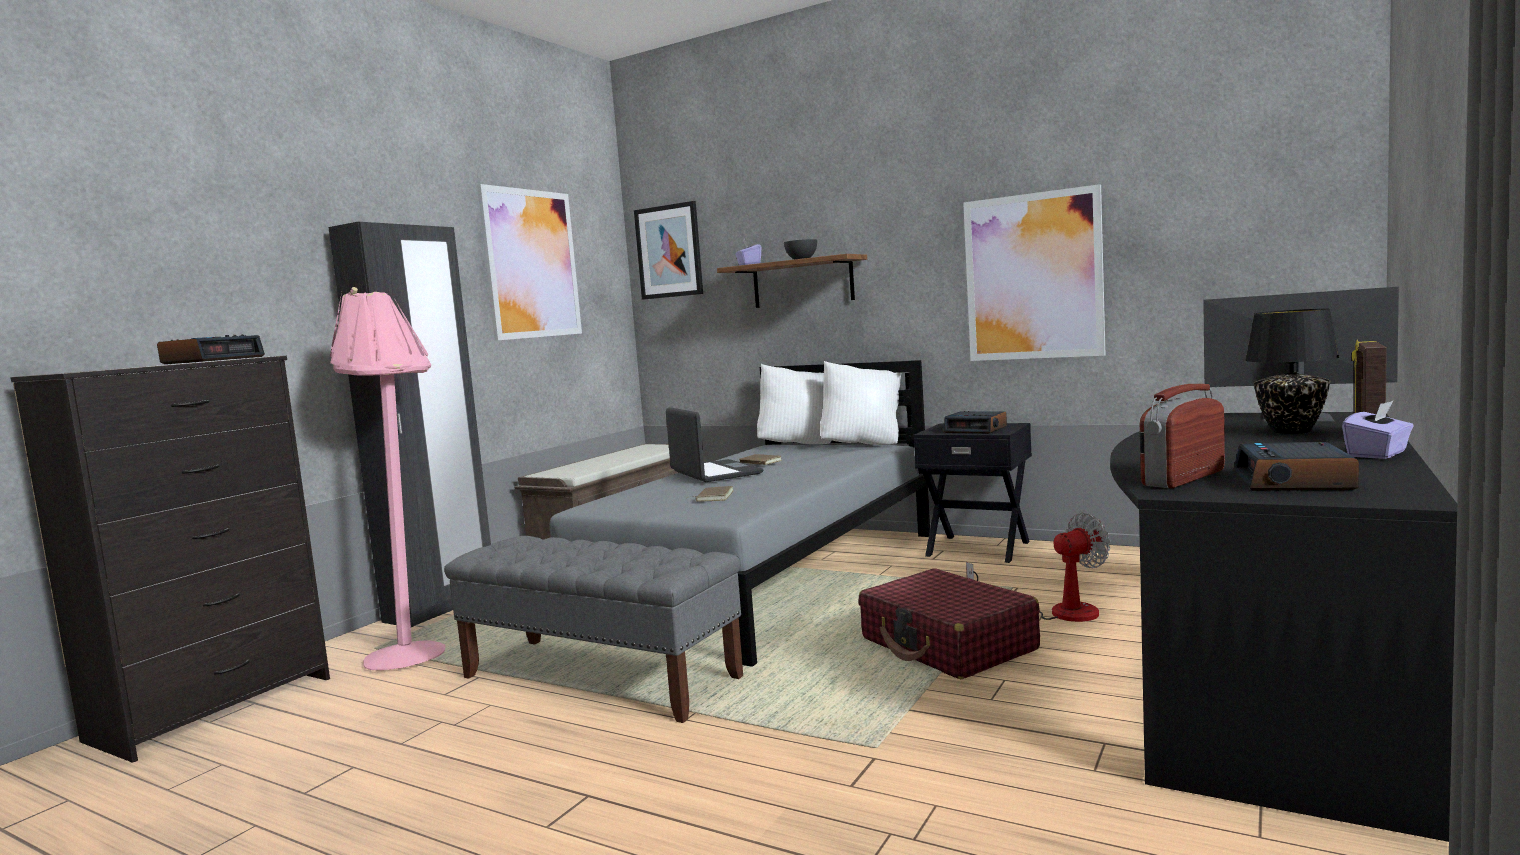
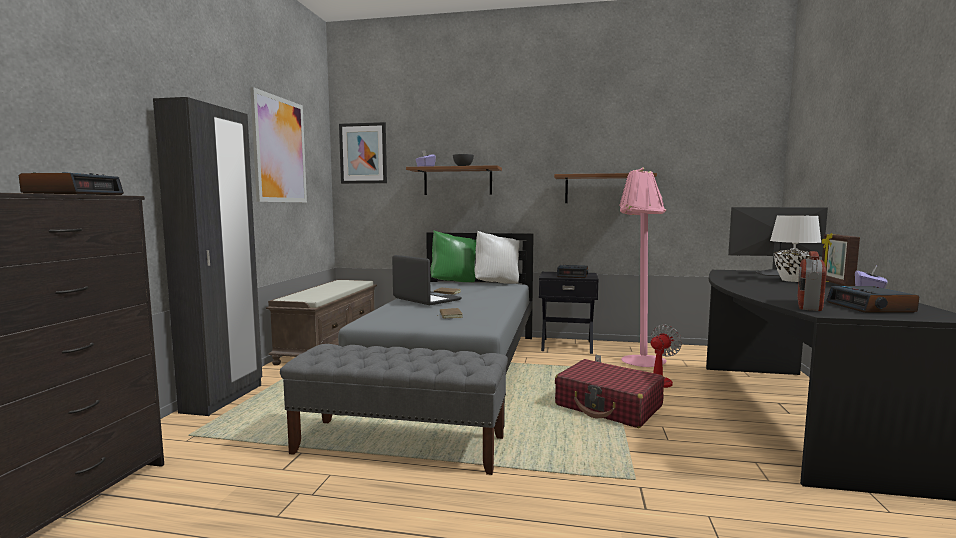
camera: 20 degrees left, 0 degrees up
(416, 649) = (227, 433): pink floor lamp -> pink floor lamp (638, 358)
(799, 444) = (454, 282): white pillow -> green pillow
(1033, 277) = (602, 189): picture -> shelf
(1291, 431) = (792, 280): black table lamp -> white table lamp

